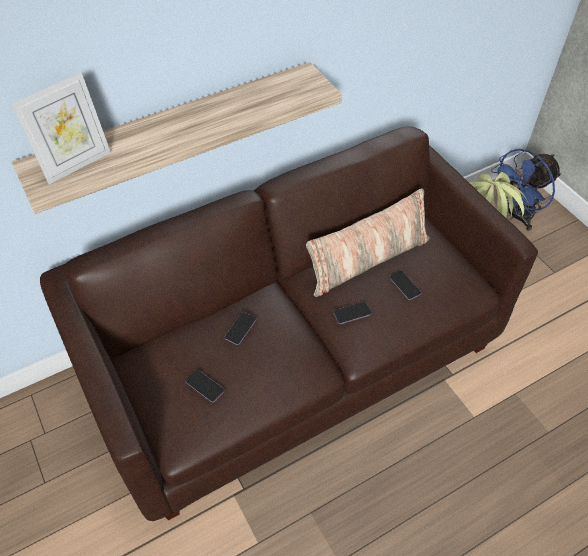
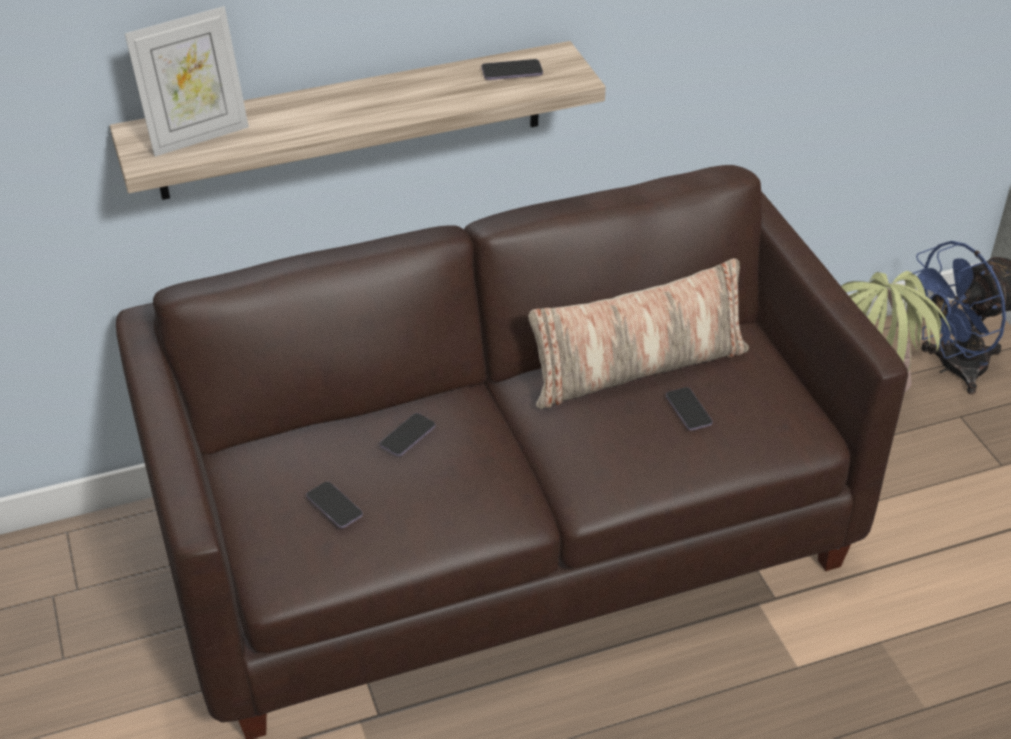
camera: 10 degrees right, 10 degrees down
(352, 313) = (591, 438): phone -> phone (512, 72)

